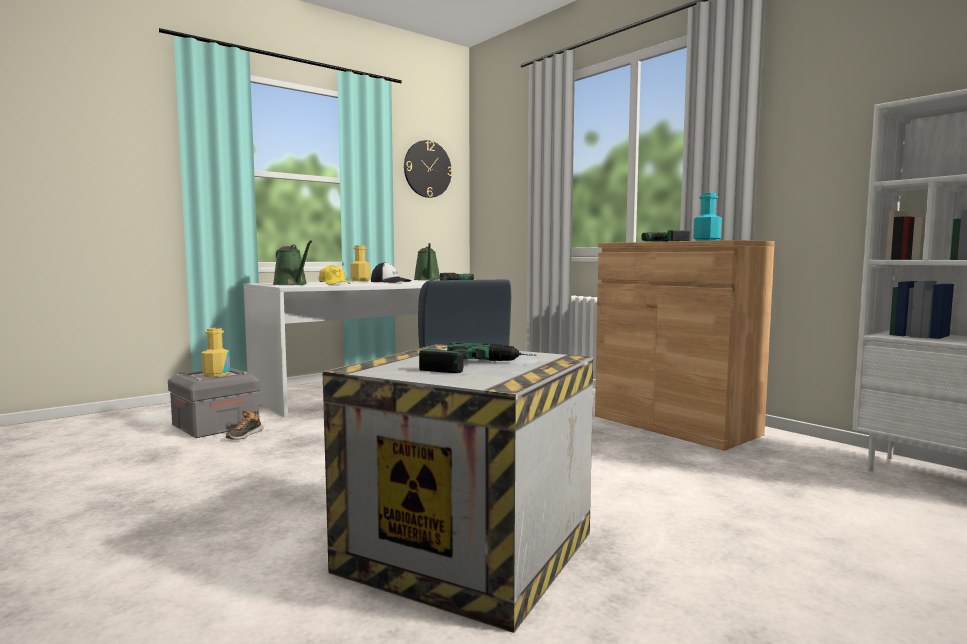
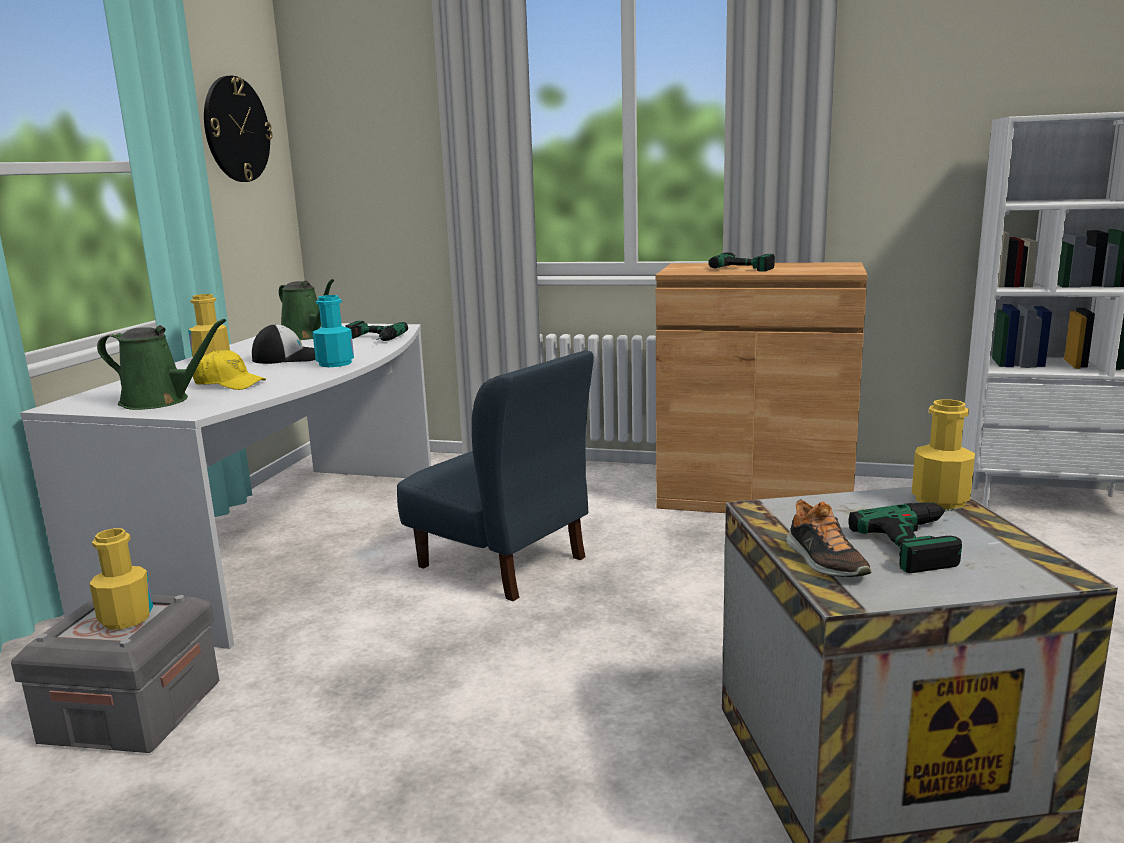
camera: 35 degrees left, 10 degrees up
(244, 435) = (233, 712): shoe -> shoe (824, 561)
(556, 359) = (940, 500): none -> yellow bottle
(706, 241) = (785, 265): turquoise bottle -> turquoise bottle (335, 363)

